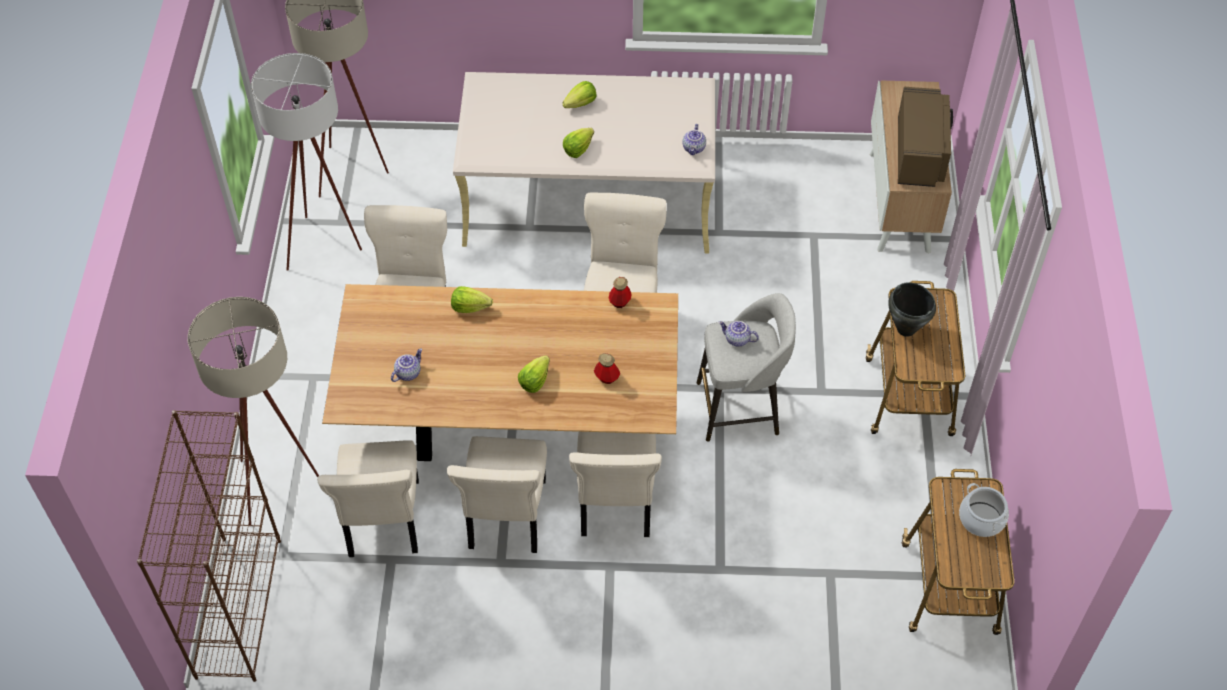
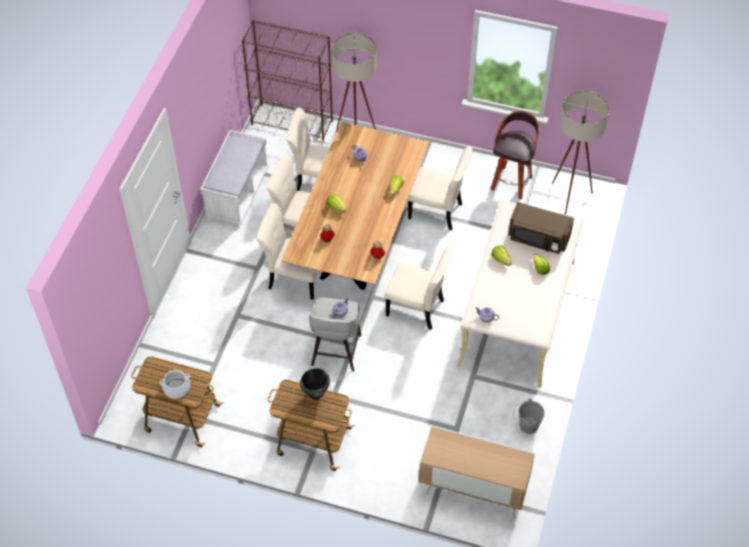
camera: 105 degrees right, 0 degrees up
(327, 247) = (511, 182): white floor lamp -> stool
(443, 652) = (237, 193): none -> white bench
(776, 162) = (526, 425): none -> grey bucket
(920, 153) = (459, 455): brown microwave -> brown microwave (538, 238)

